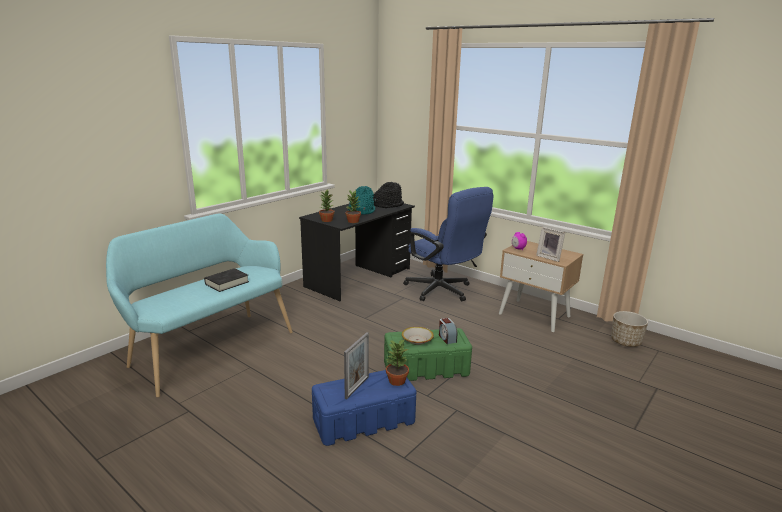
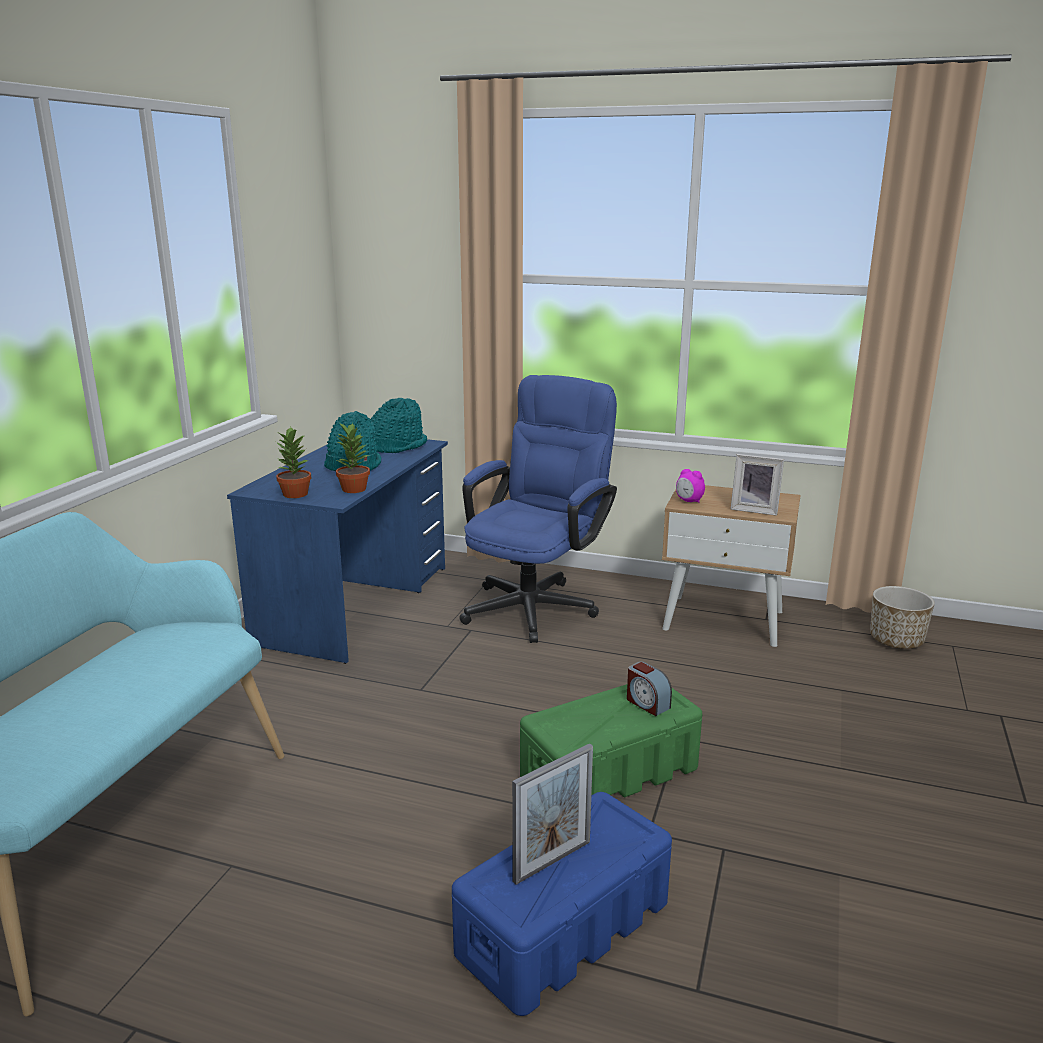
camera: 20 degrees left, 0 degrees up
(227, 283) = (139, 679): black book -> none
(357, 387) = (552, 861): picture frame -> picture frame turned 45 degrees clockwise
(359, 278) = (356, 604): black desk -> blue desk
(388, 205) = (395, 446): black hat -> turquoise hat
(396, 381) = (620, 823): potted plant -> none
(417, 340) = (594, 720): bowl -> none
(443, 291) = (536, 604): blue office chair -> blue office chair turned 90 degrees counterclockwise

